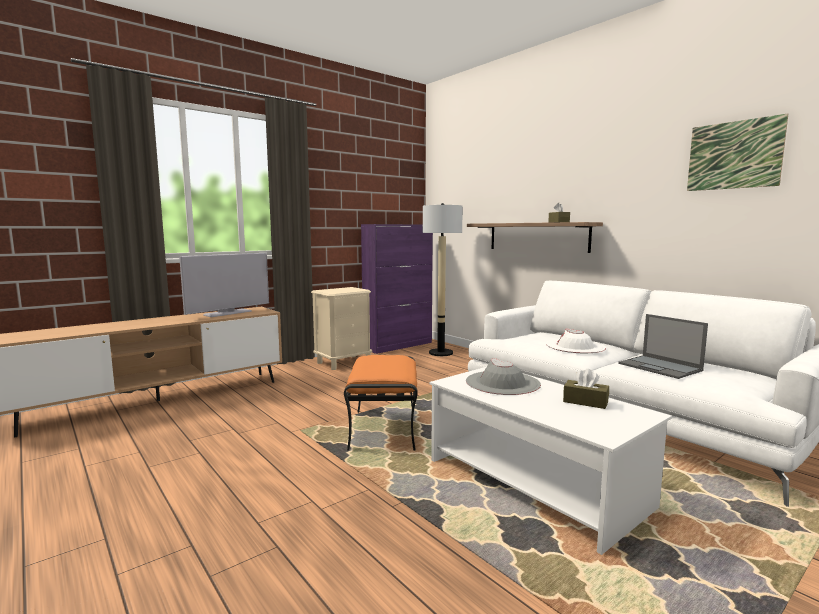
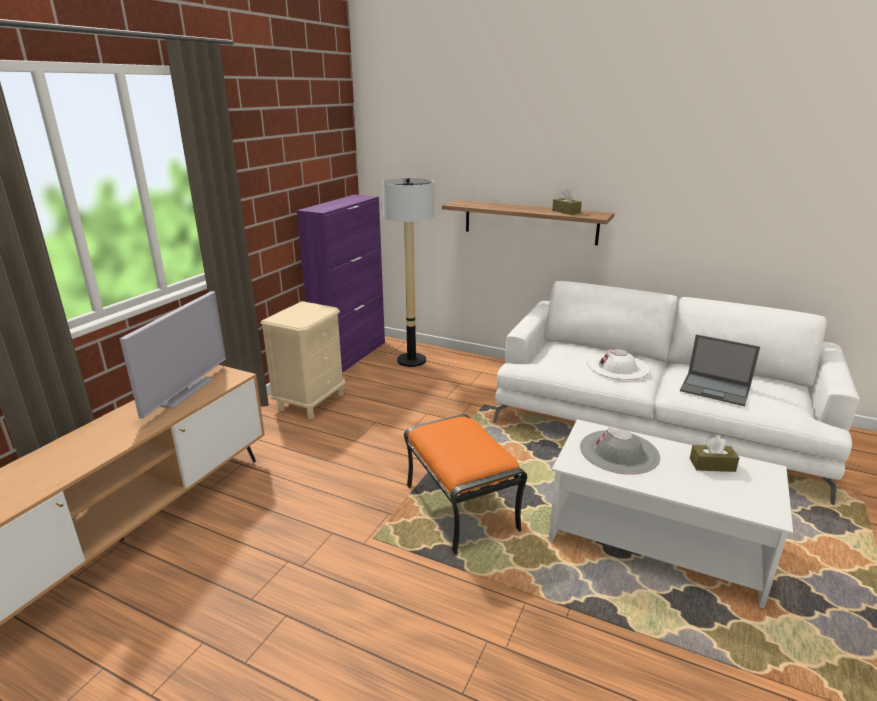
camera: 25 degrees left, 15 degrees up
(734, 155) = (763, 157): picture -> none

